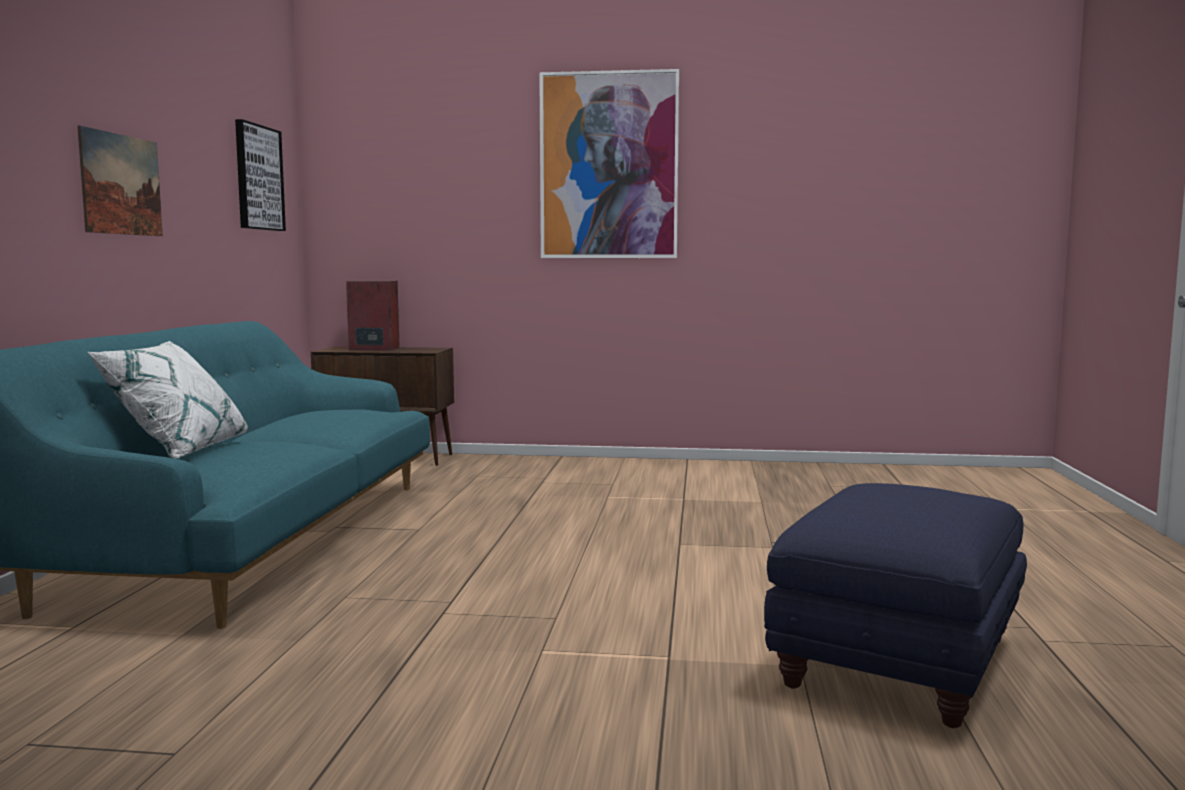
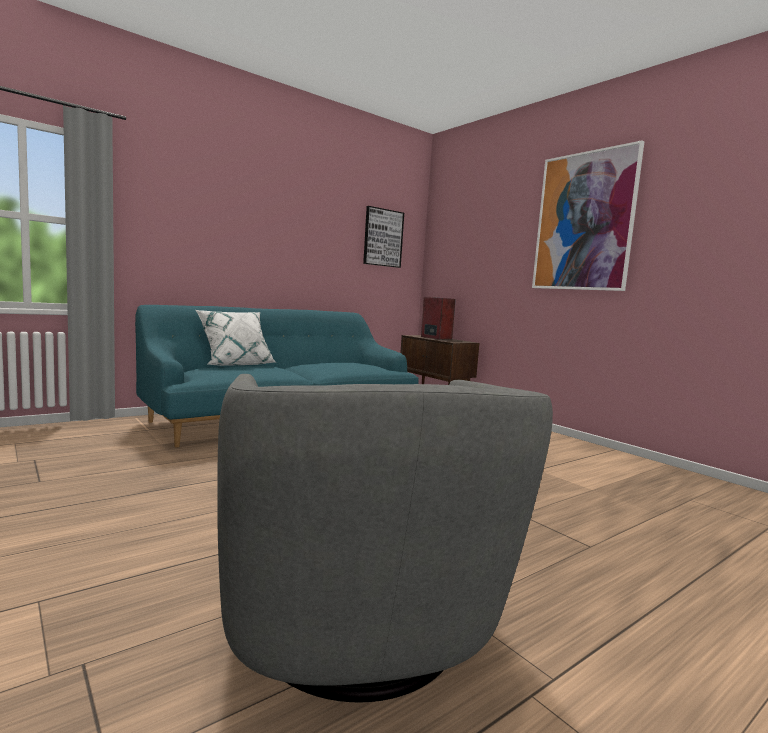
camera: 45 degrees right, 0 degrees up
(121, 184) = (270, 237): picture -> none
(898, 665) = (356, 628): blue ottoman -> grey armchair

